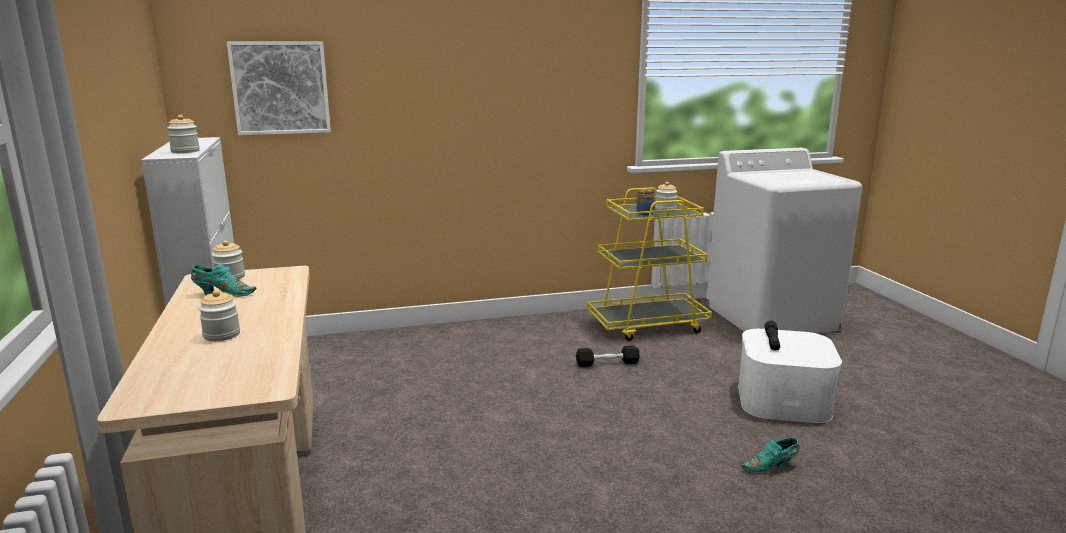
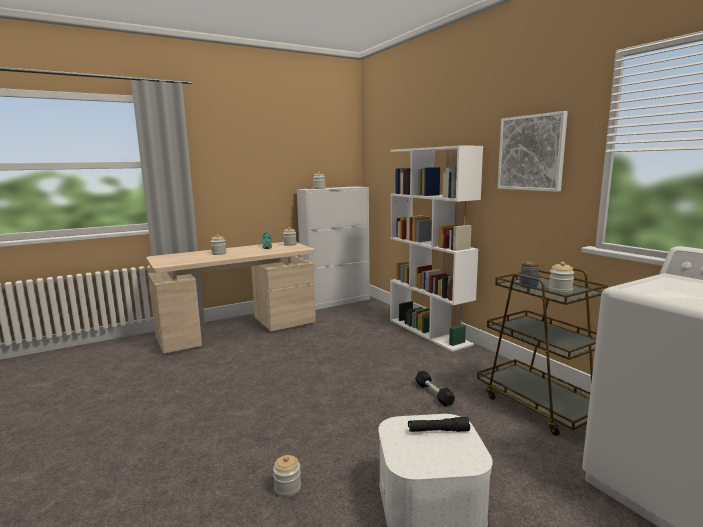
camera: 75 degrees right, 5 degrees down
(280, 88) = (392, 162): picture -> picture (531, 153)
(437, 332) = (429, 332): none -> white bookcase
(648, 325) = (539, 405): yellow cart -> brown cart
(771, 467) = (287, 488): turquoise shoe -> jar

